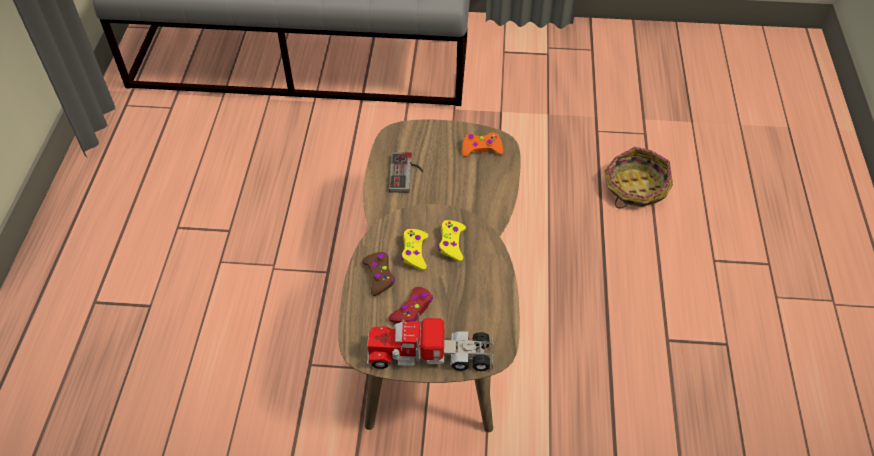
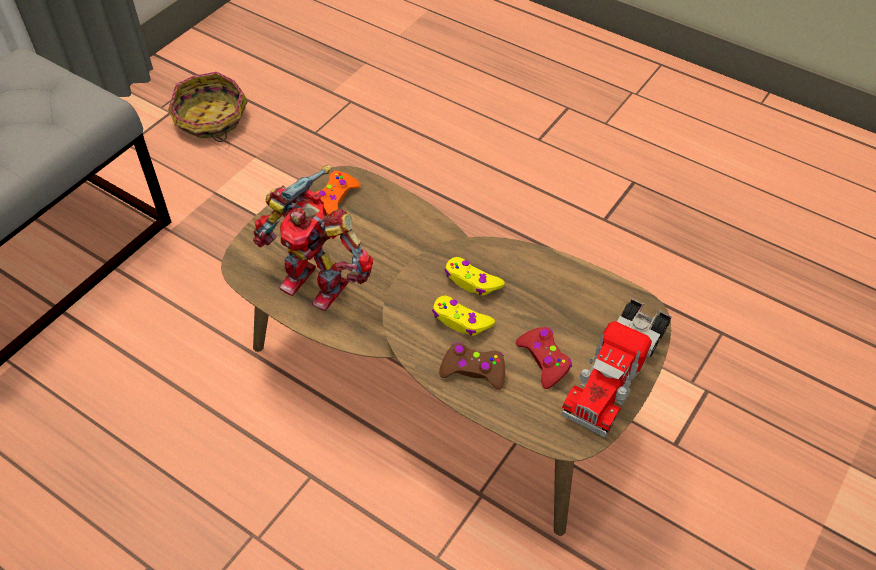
camera: 60 degrees left, 0 degrees up
(406, 174) = (317, 282): game controller -> toy robot
(635, 188) = (412, 145): basket -> basket (211, 119)

